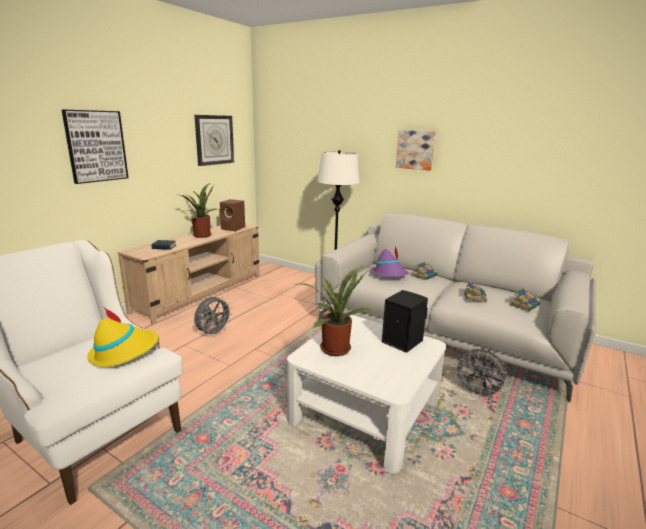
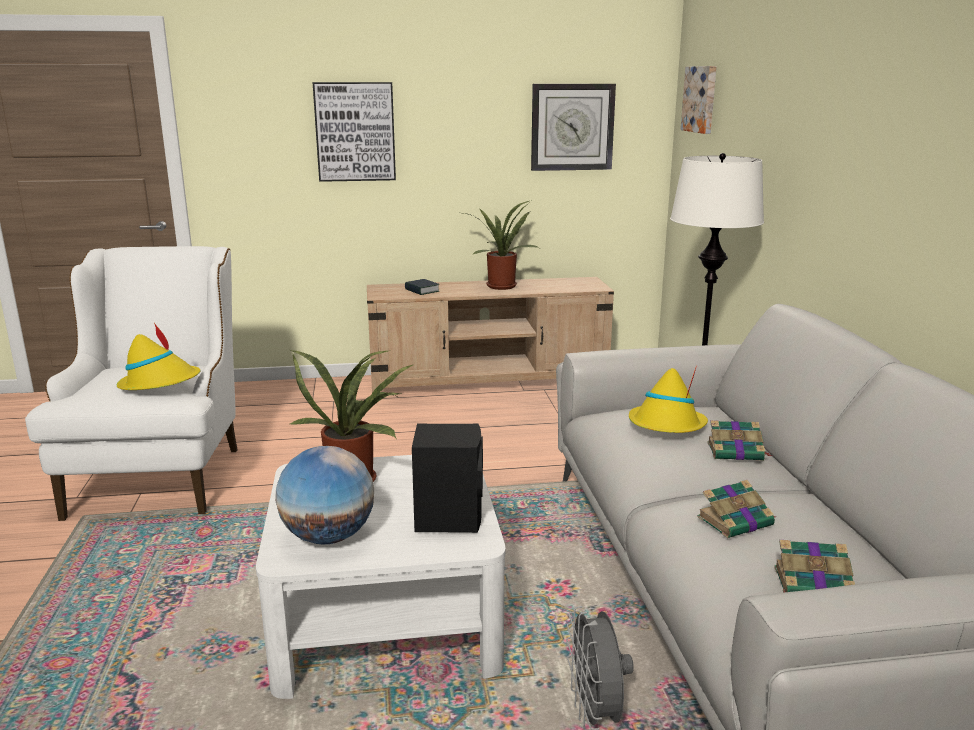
camera: 50 degrees right, 0 degrees up
(213, 333) = (410, 435): grey fan -> none
(233, 228) = (568, 286): brown speaker -> none
(385, 374) = (328, 536): none -> globe
(389, 275) = (667, 426): purple hat -> yellow hat
(416, 149) = (861, 159): picture -> picture (701, 99)

